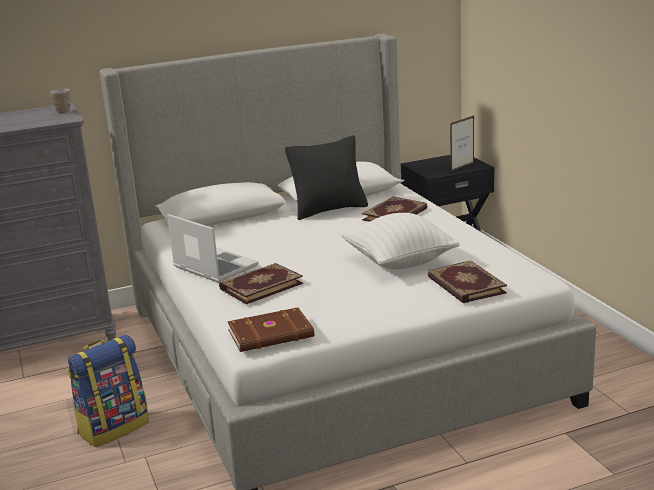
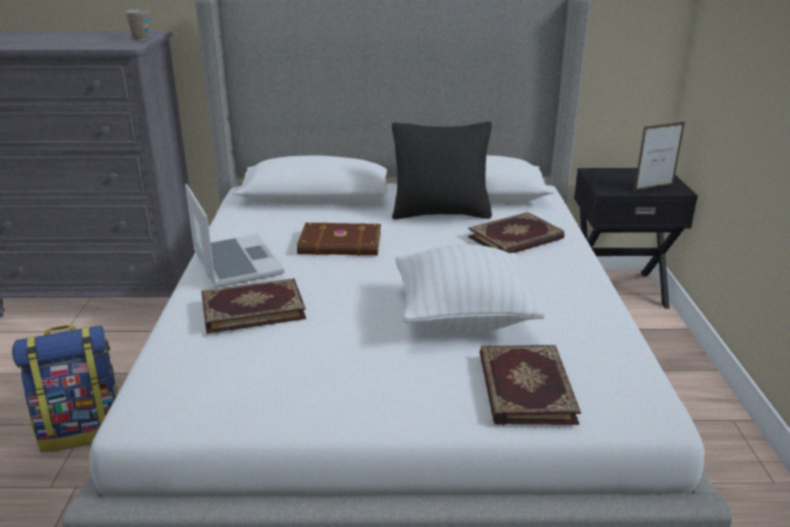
camera: 20 degrees right, 5 degrees up
(271, 334) = (183, 398): brown book -> brown book (340, 244)

